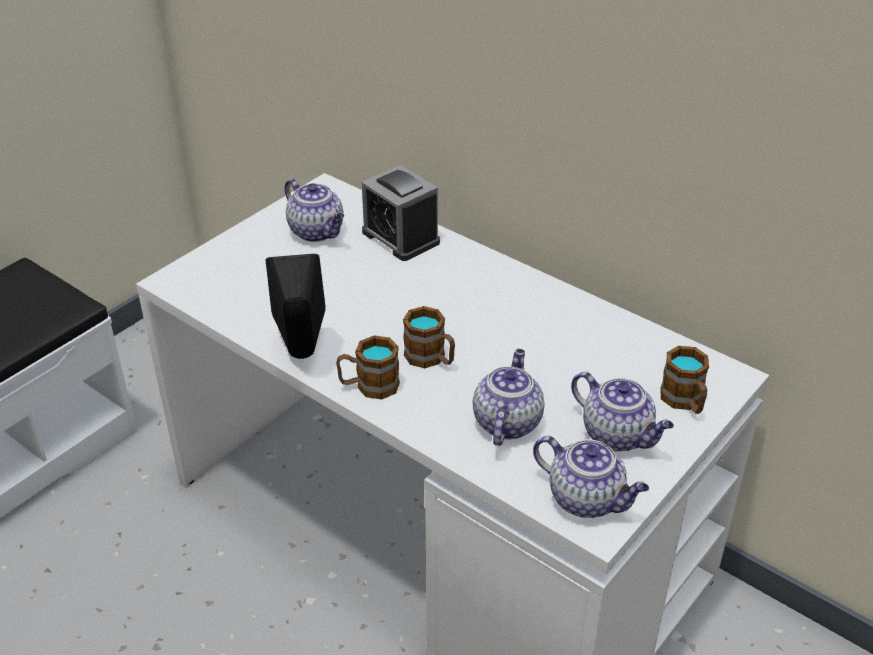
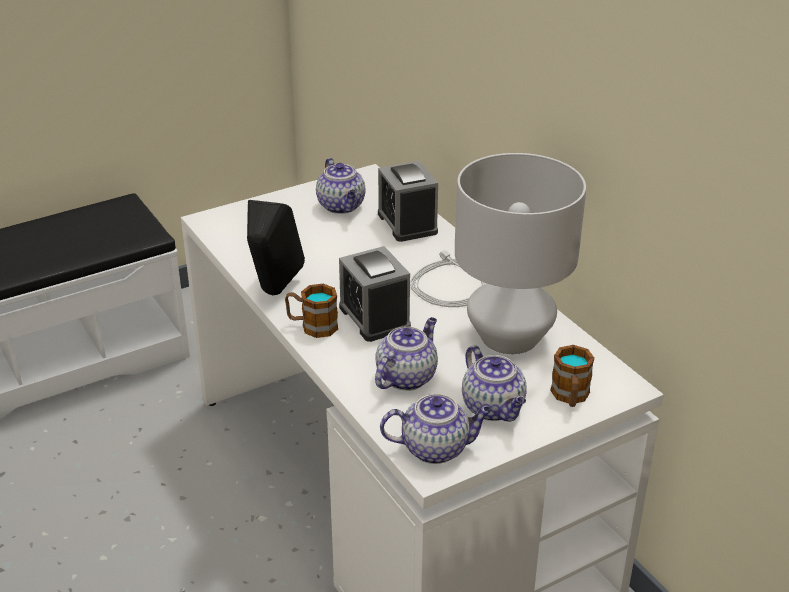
camera: 20 degrees right, 5 degrees down
(431, 358) = (374, 317): mug -> alarm clock
(546, 327) = (486, 315): none -> grey table lamp
(587, 499) = (436, 448): teapot -> teapot turned 60 degrees counterclockwise

